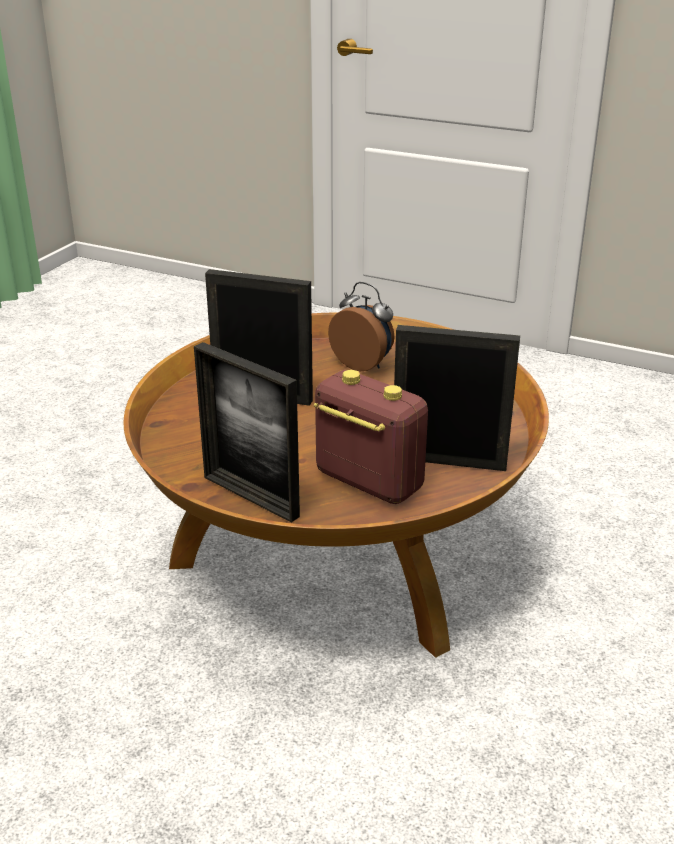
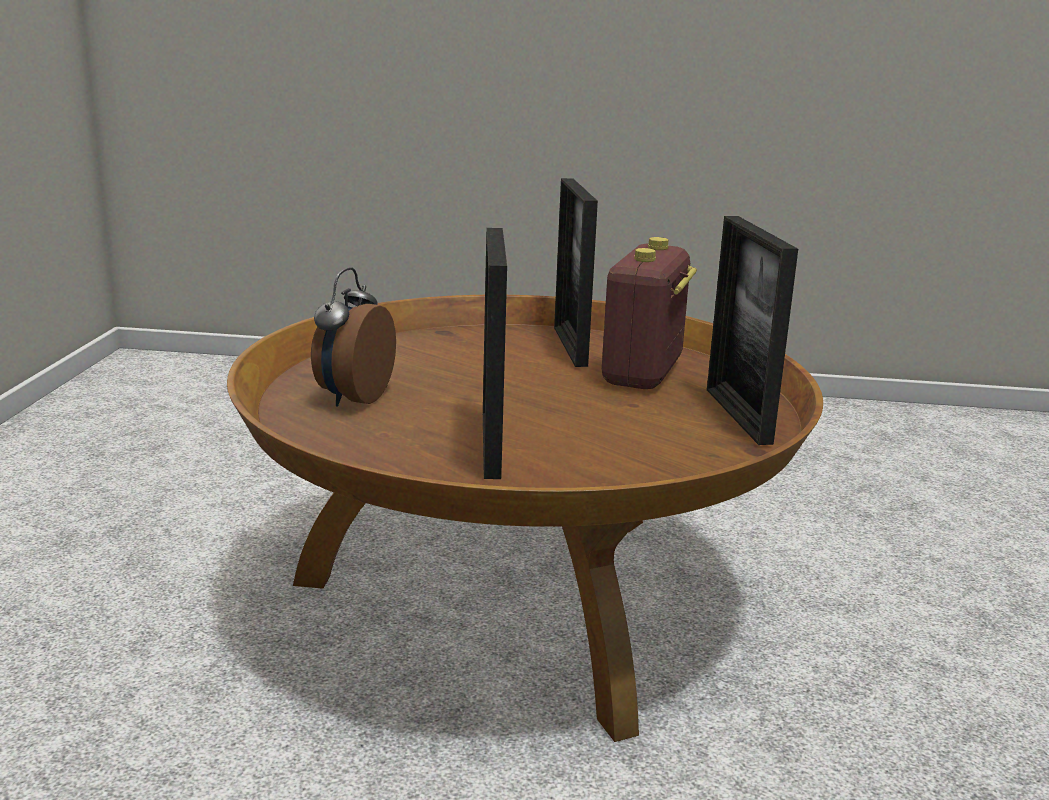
camera: 110 degrees left, 10 degrees down
(250, 496) = (737, 415): picture frame -> picture frame turned 150 degrees clockwise

